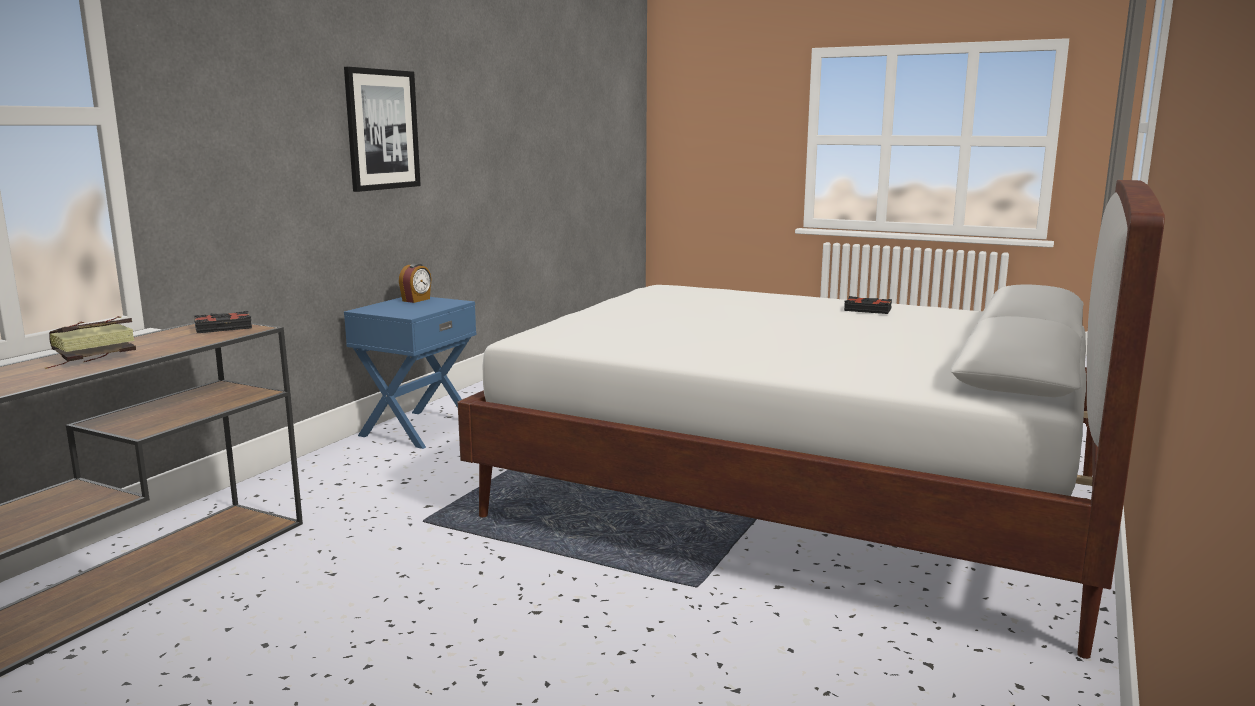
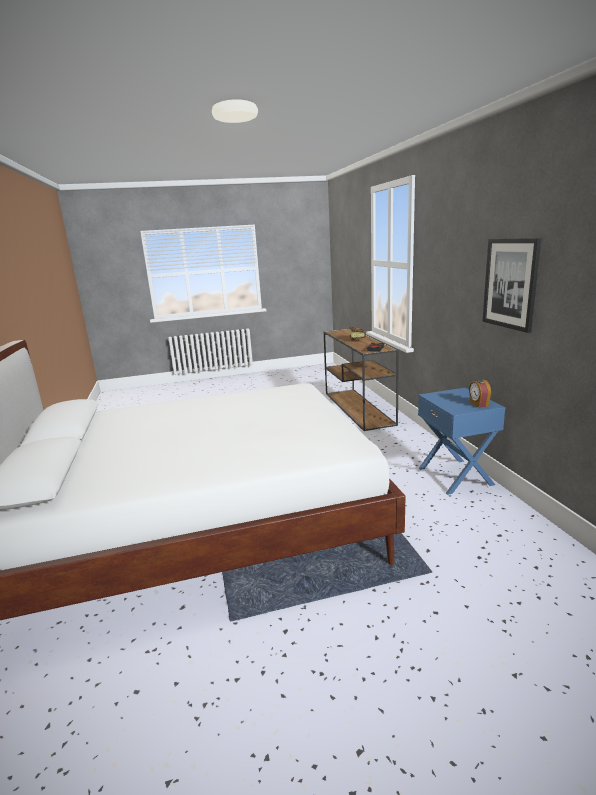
camera: 140 degrees right, 5 degrees up
(867, 310) = (165, 467): black book -> none

